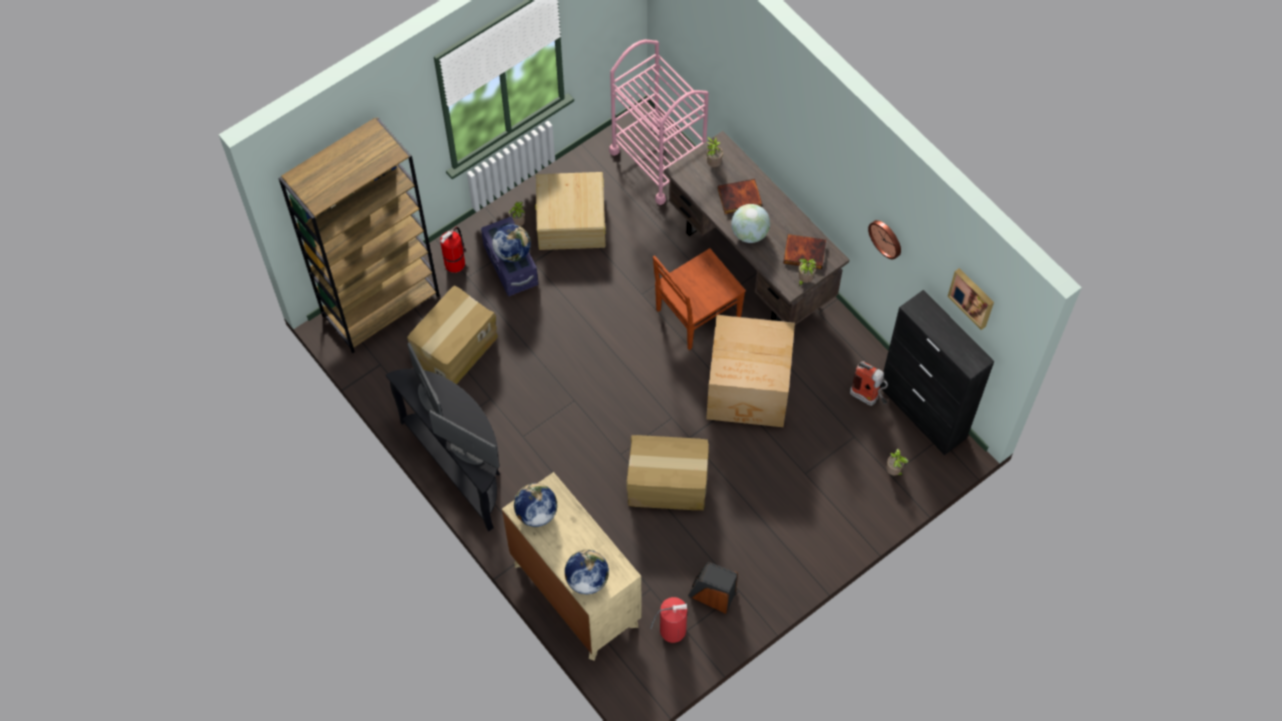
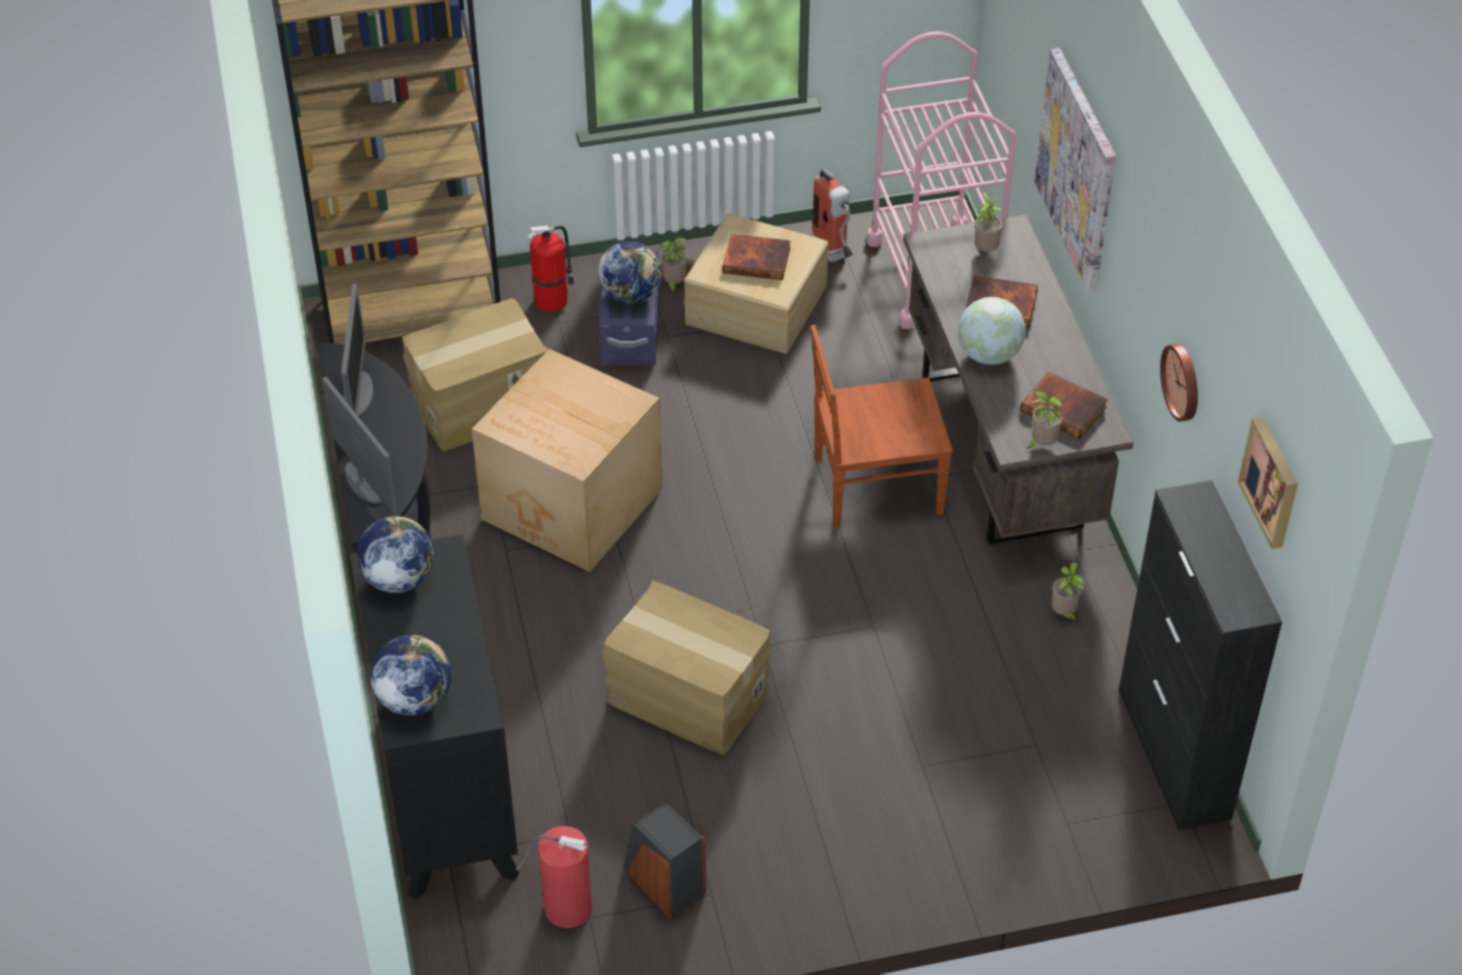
camera: 25 degrees right, 15 degrees down
(570, 200) = (757, 259): none -> book
(575, 594) = (446, 794): beige dresser -> black dresser
(749, 390) = (898, 616): cardboard box -> cardboard box (572, 506)
(768, 118) = (1078, 168): none -> picture
(868, 398) = (1091, 700): fire extinguisher -> fire extinguisher (833, 255)
(894, 472) = (1075, 821): potted plant -> potted plant (1064, 614)

